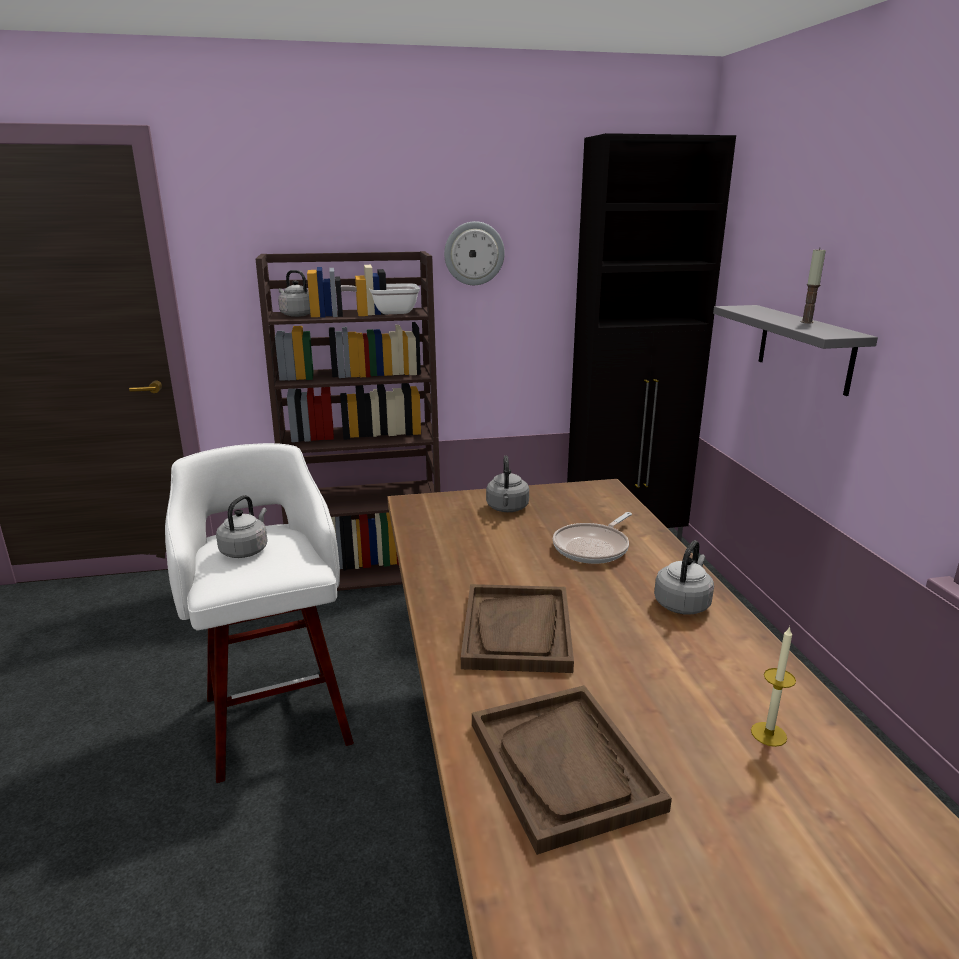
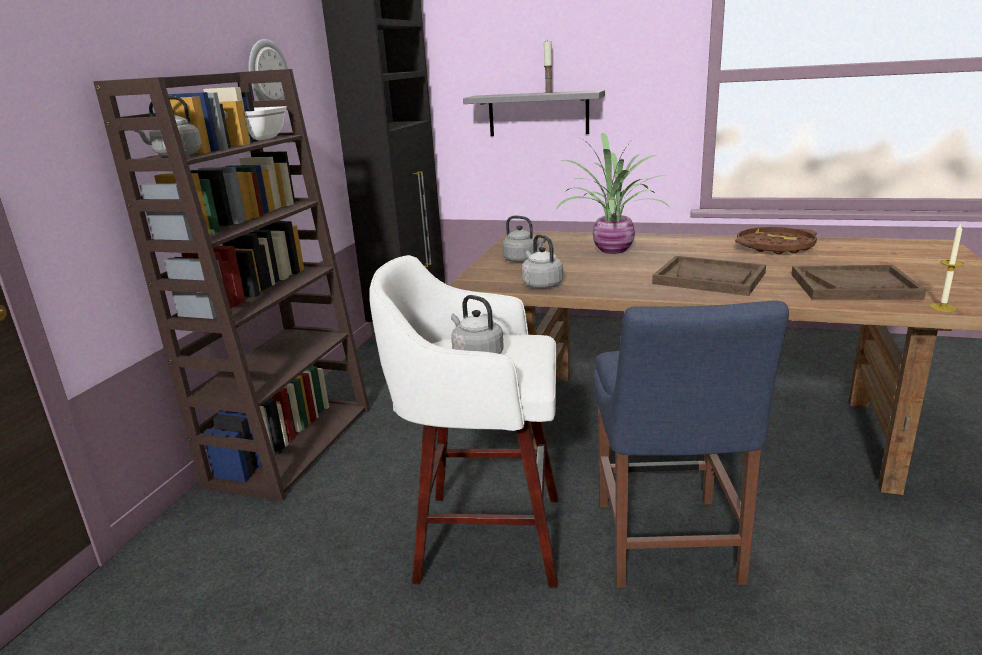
camera: 60 degrees left, 0 degrees up
(298, 850) = (667, 546): none -> blue chair
(593, 547) = (612, 249): frying pan -> potted plant
(683, 603) = (701, 243): grey kettle -> grey kettle (541, 284)
(729, 669) = (774, 247): none -> brown tray
(768, 734) = (833, 250): candle -> candle (942, 307)

